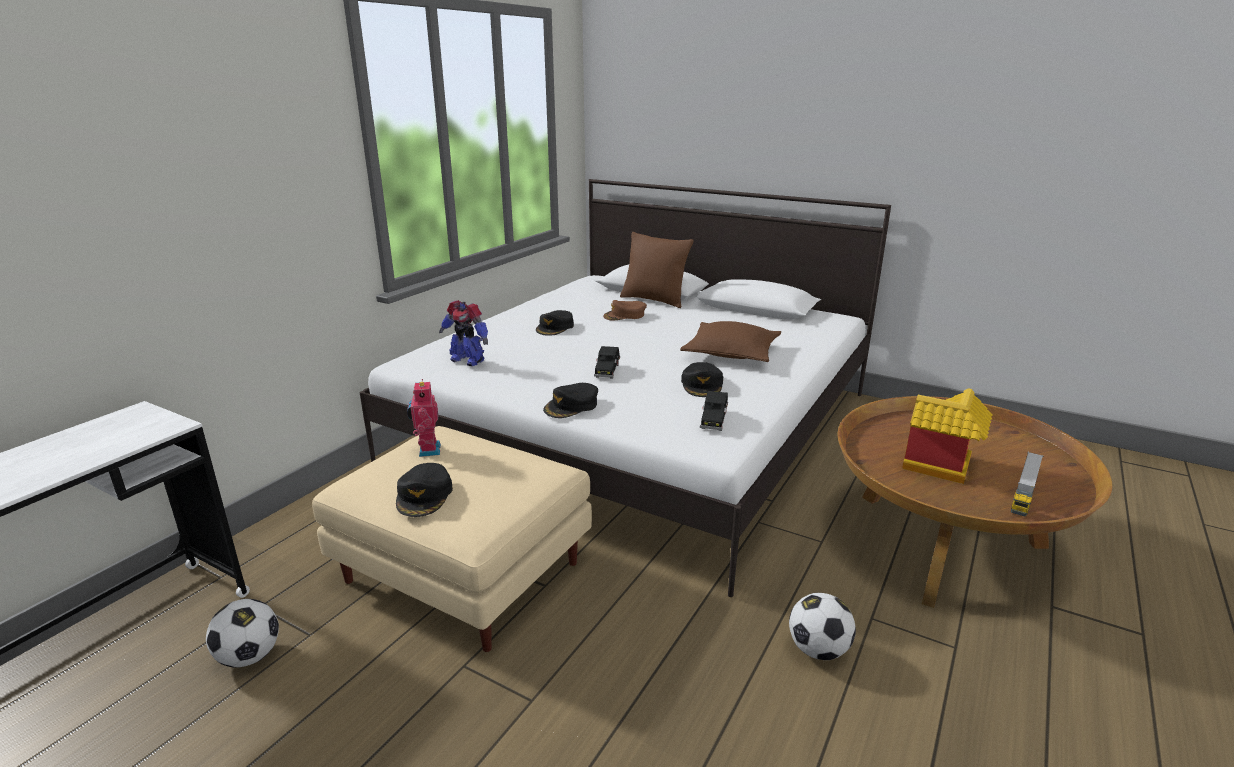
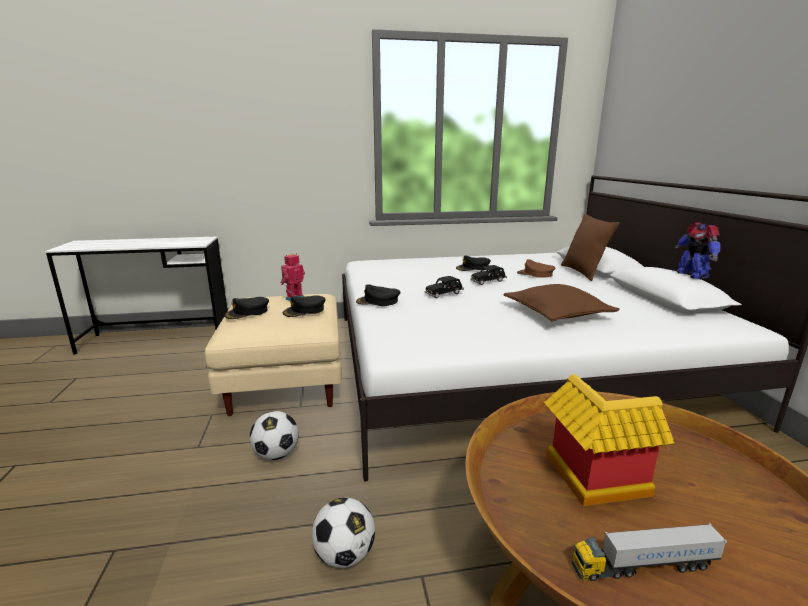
camera: 50 degrees right, 5 degrees down
(249, 656) = (181, 364): football -> football (276, 454)
(467, 360) = (387, 267): toy robot -> toy robot (692, 275)
(702, 385) = (481, 320): black cap -> black cap (304, 310)
(714, 420) = (433, 339): black toy car -> black toy car (488, 281)

